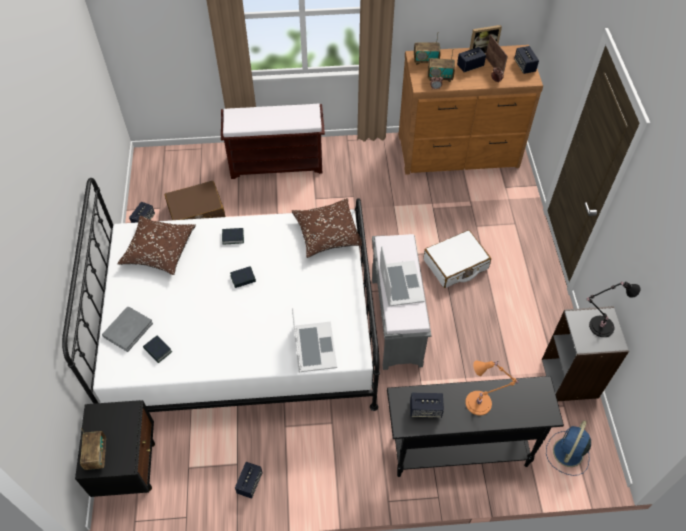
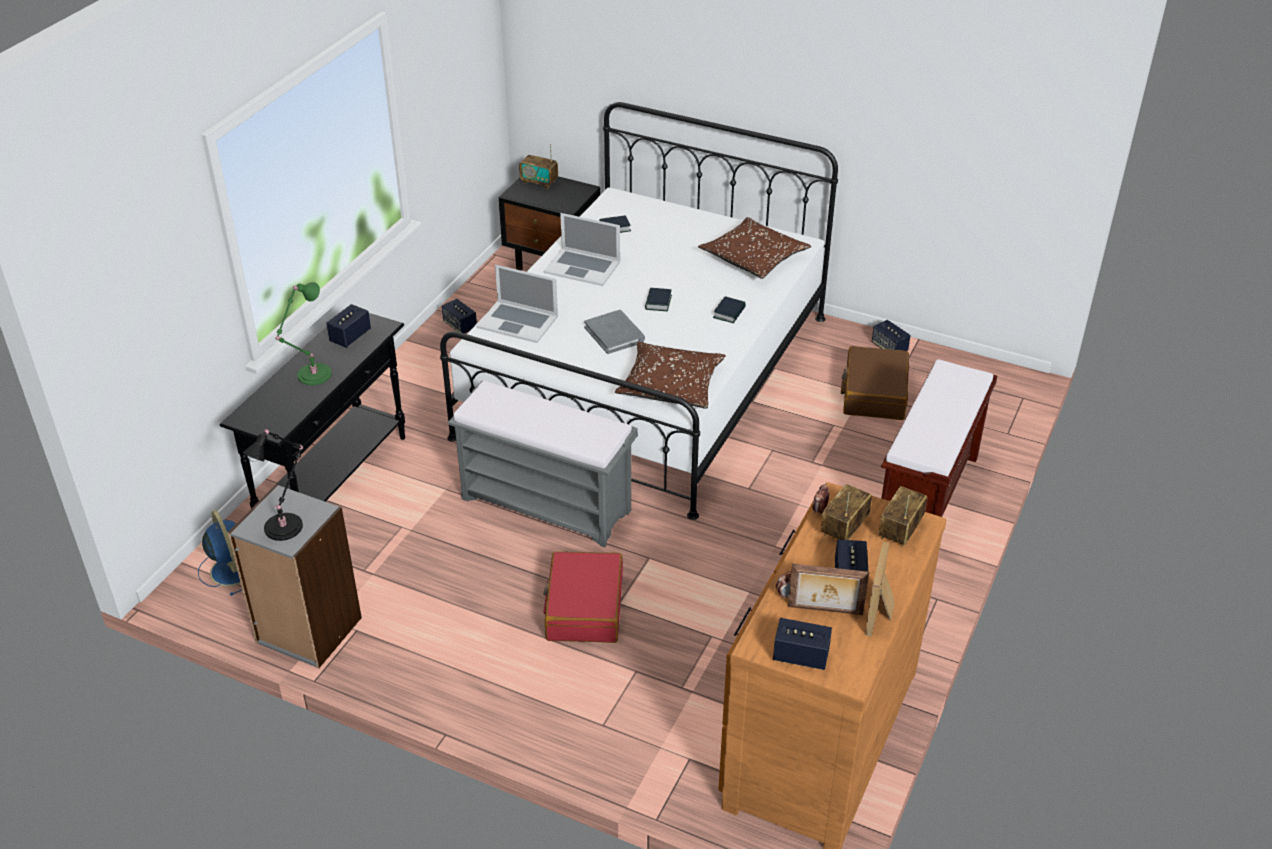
camera: 120 degrees right, 15 degrees down
(128, 330) = (658, 217): grey book -> grey book (614, 334)
(401, 283) = (536, 416): laptop -> laptop (582, 267)
(455, 264) = (584, 608): white suitcase -> red suitcase
(480, 403) = (312, 376): orange table lamp -> green table lamp

